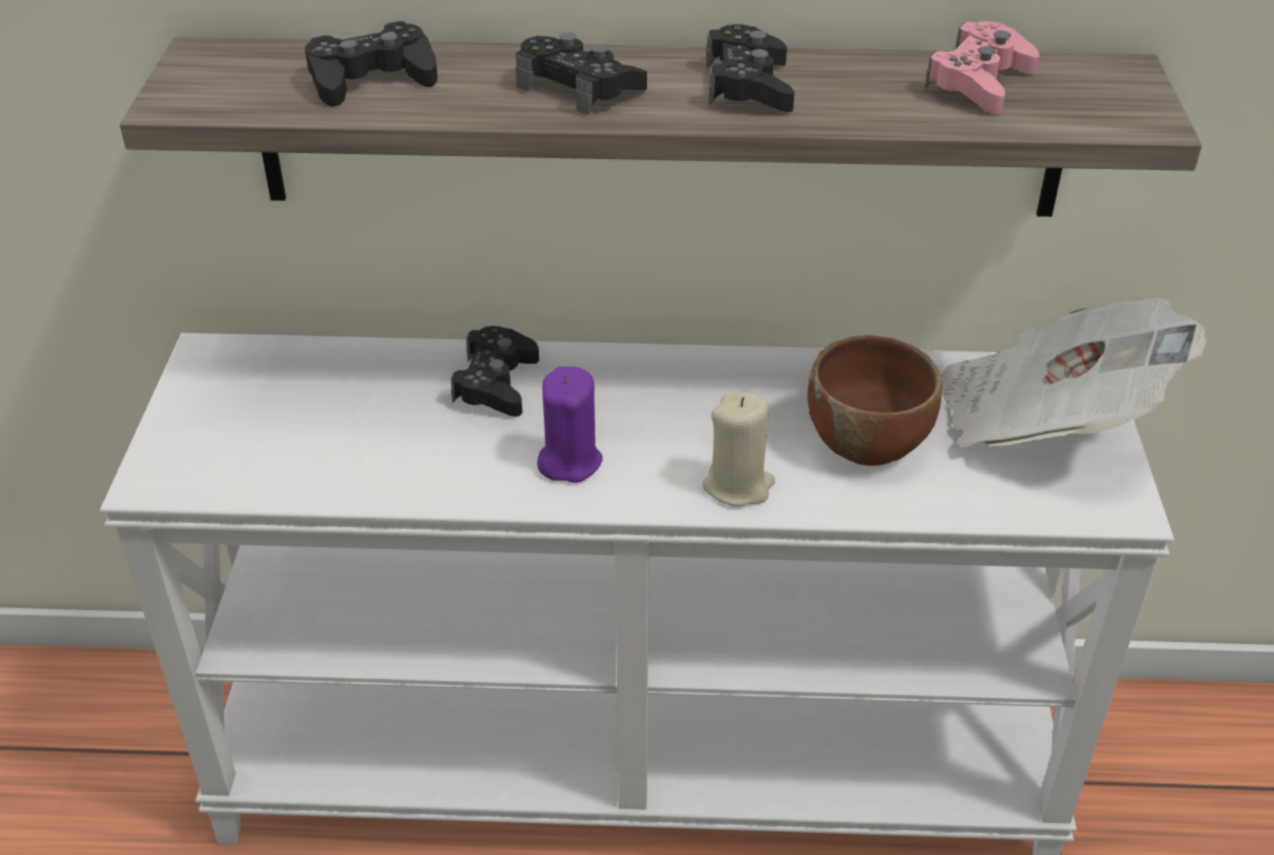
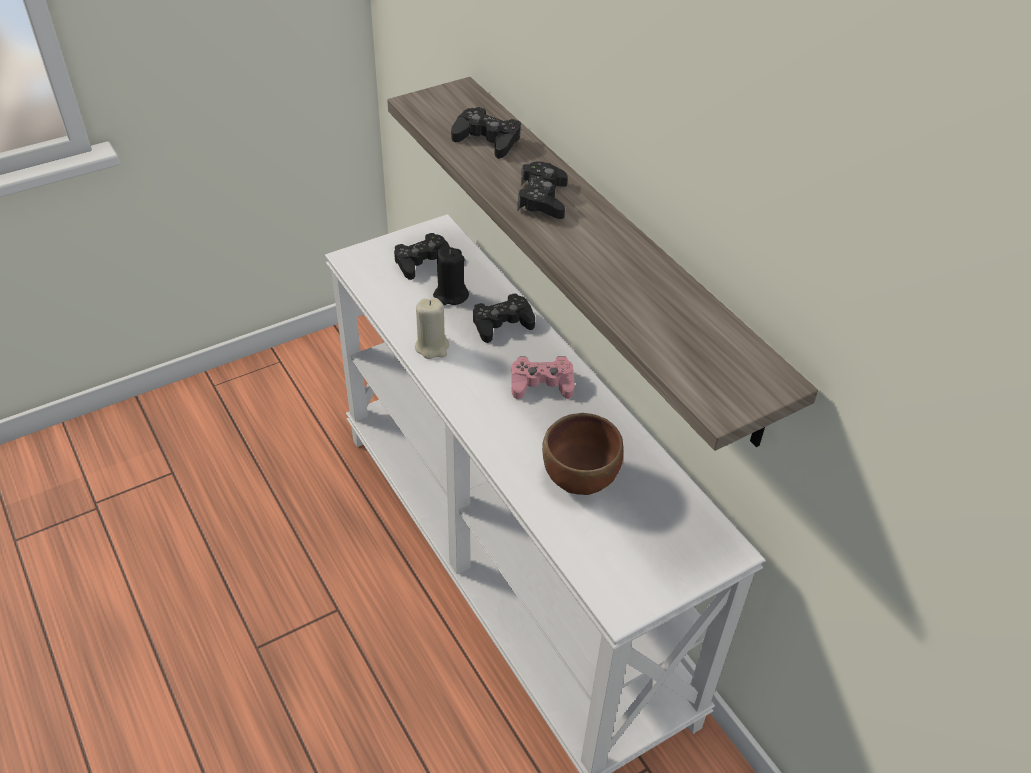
camera: 55 degrees right, 5 degrees up
(376, 408) = (450, 295): none -> black candle
(569, 461) = (469, 374): purple candle -> none
(738, 486) = (502, 441): beige candle -> beige candle (432, 347)
(748, 86) = (601, 249): black game controller -> black game controller (422, 262)
(979, 82) = (695, 328): pink game controller -> pink game controller (541, 384)
(1047, 420) = (669, 548): newspaper -> none

